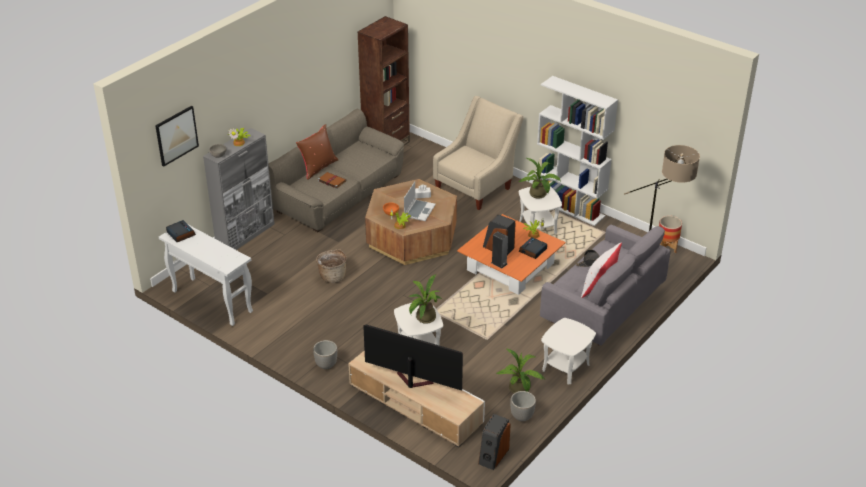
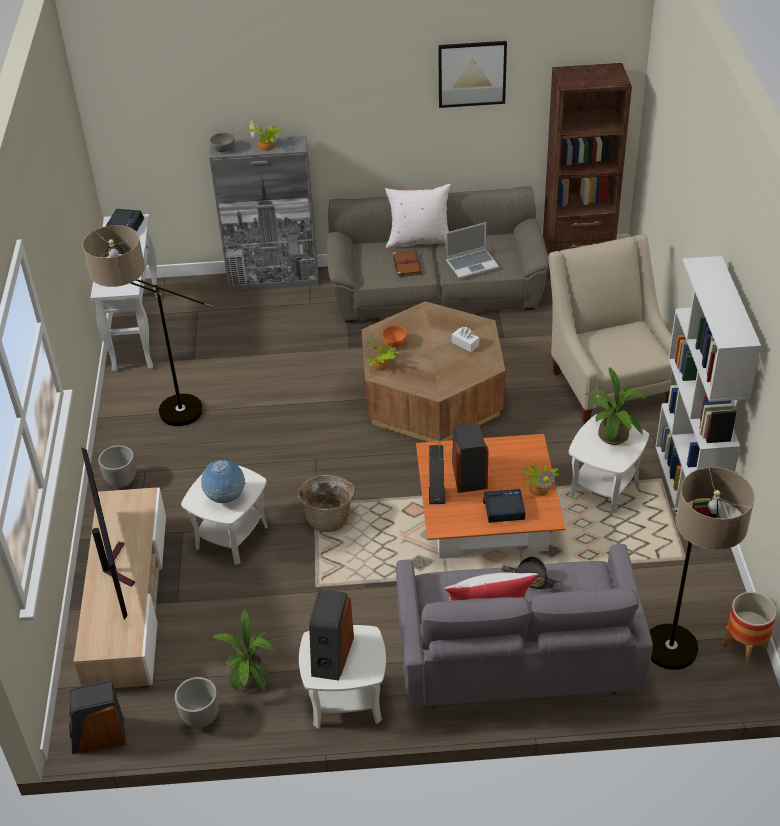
camera: 50 degrees right, 5 degrees up
(176, 135) = (163, 95): picture -> picture (472, 74)
(297, 326) = (164, 417): none -> floor lamp
(318, 167) = (419, 240): brown pillow -> white pillow
(332, 276) = (282, 384): basket -> basket (329, 518)
(419, 211) = (431, 360): laptop -> laptop (472, 264)
(423, 319) = (225, 498): potted plant -> globe
(476, 186) = (608, 381): beige armchair -> beige armchair turned 105 degrees counterclockwise
(564, 338) = (331, 655): none -> speaker

